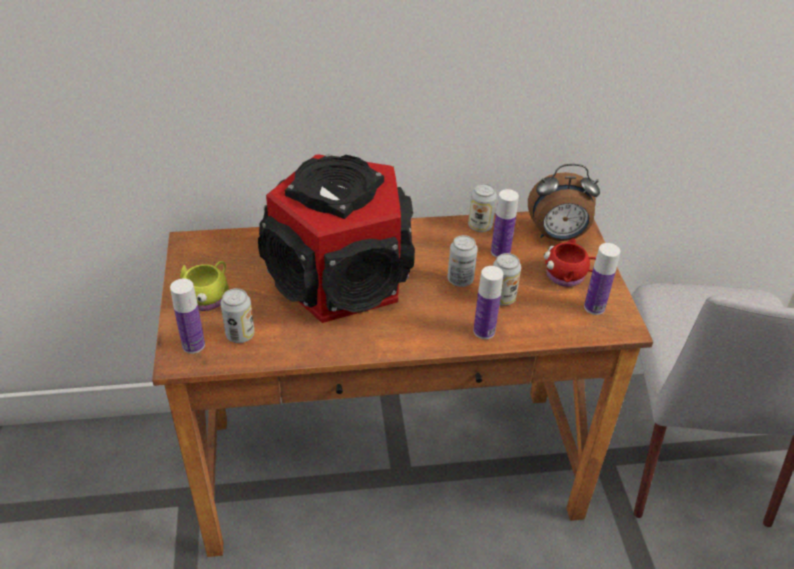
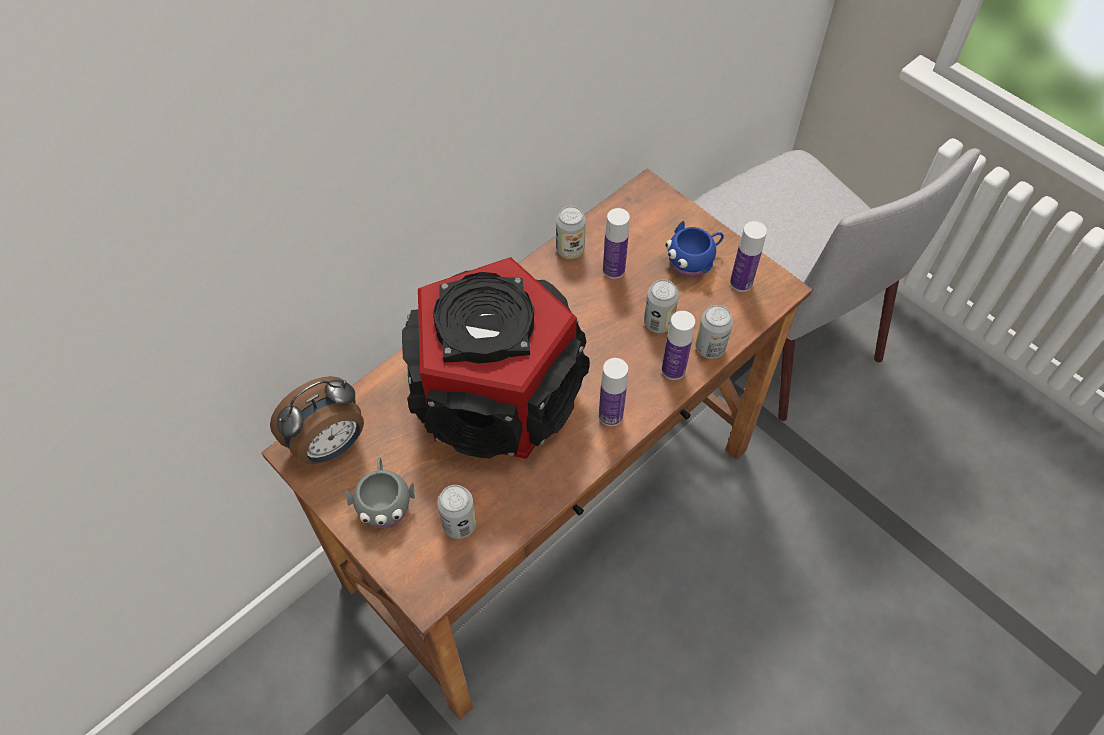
camera: 35 degrees left, 15 degrees up
(193, 345) = (425, 567): bottle -> bottle (610, 415)
(208, 296) = (384, 502): yellow mug -> grey mug
(460, 280) = (605, 325): can -> can (710, 348)
(557, 236) = (648, 219): alarm clock -> alarm clock (330, 445)
(568, 276) = (693, 260): red mug -> blue mug

